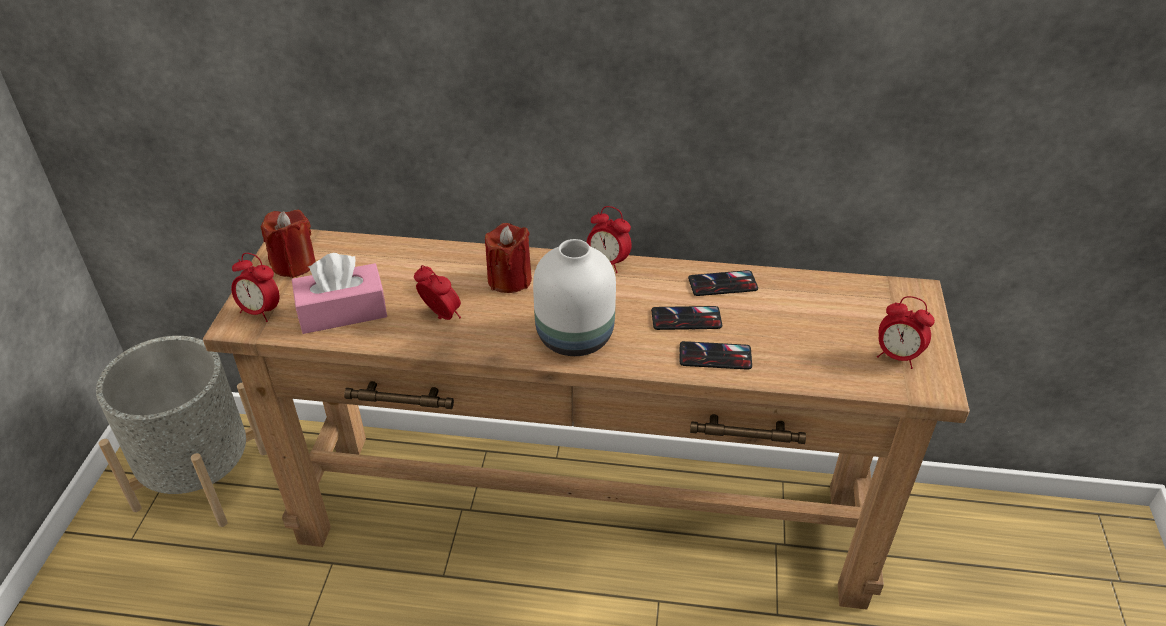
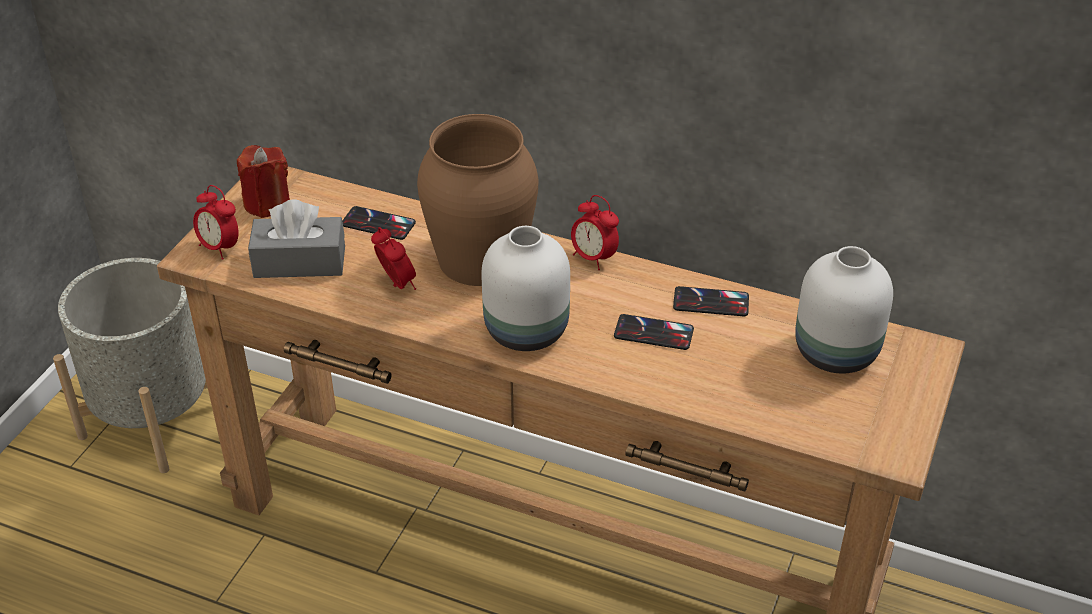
camera: 15 degrees right, 0 degrees up
(342, 312) = (299, 262): pink tissue box -> grey tissue box
(509, 279) = (481, 258): red candle -> brown vase
(715, 356) = (667, 378): phone -> phone (378, 224)
(845, 307) = (838, 352): none -> white vase
(897, 356) = (869, 416): alarm clock -> none

